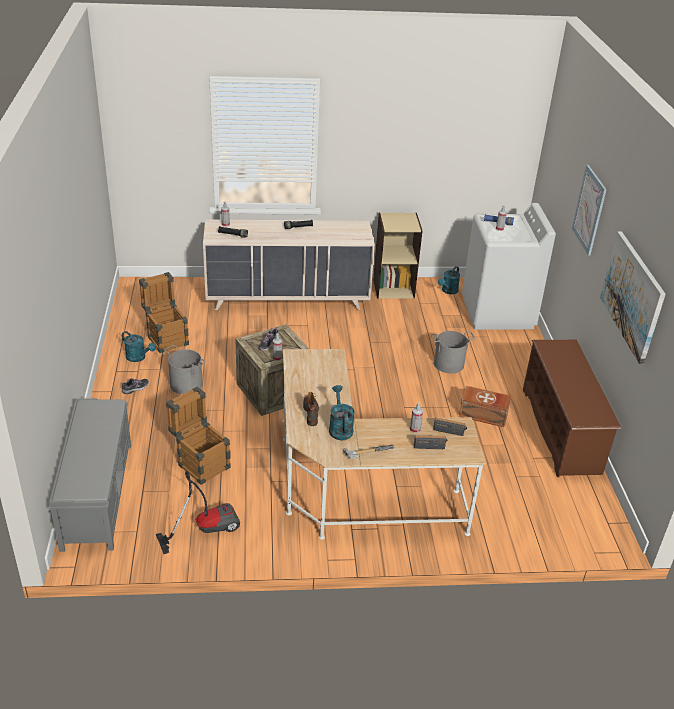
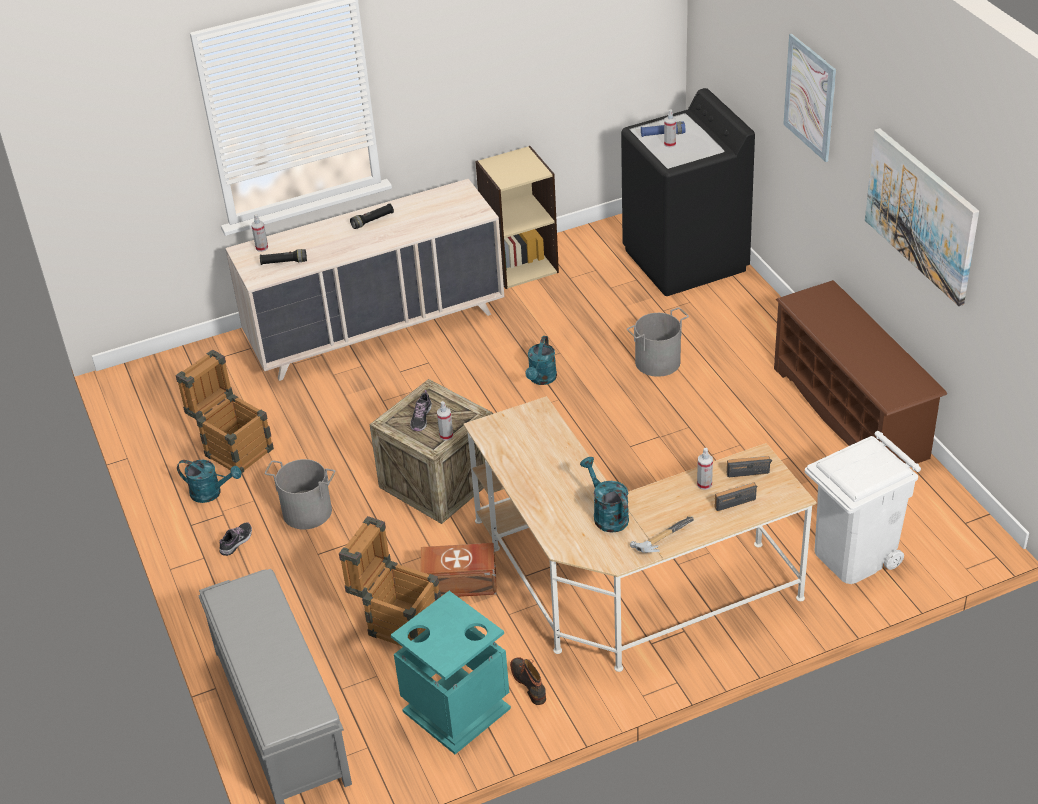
camera: 15 degrees left, 5 degrees up
(205, 528) = (457, 710): vacuum cleaner -> turquoise trash can
(311, 412) = (557, 505): boot -> boot (529, 683)
(448, 291) = (600, 246): turquoise watering can -> turquoise watering can (541, 379)
(483, 415) = (741, 424): brown storage box -> brown storage box (461, 583)
(497, 313) = (685, 260): white washing machine -> black washing machine
(518, 519) = (854, 556): none -> white trash can

